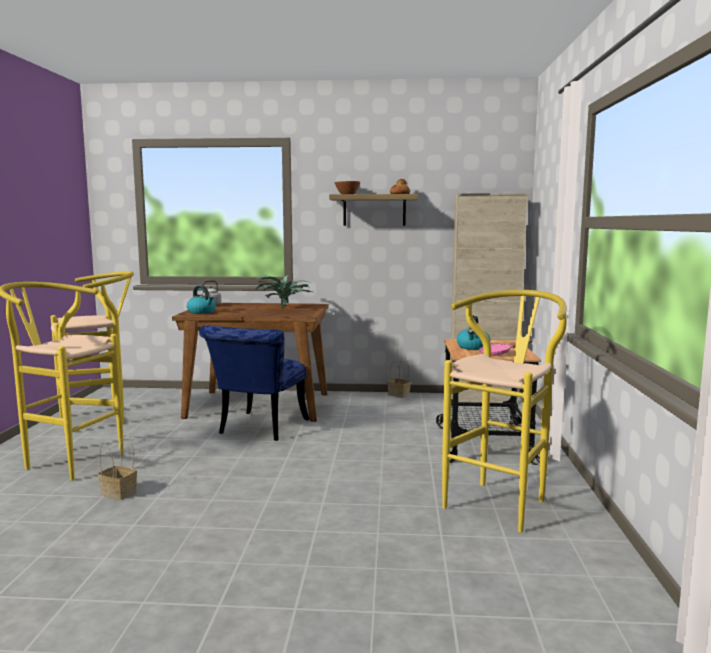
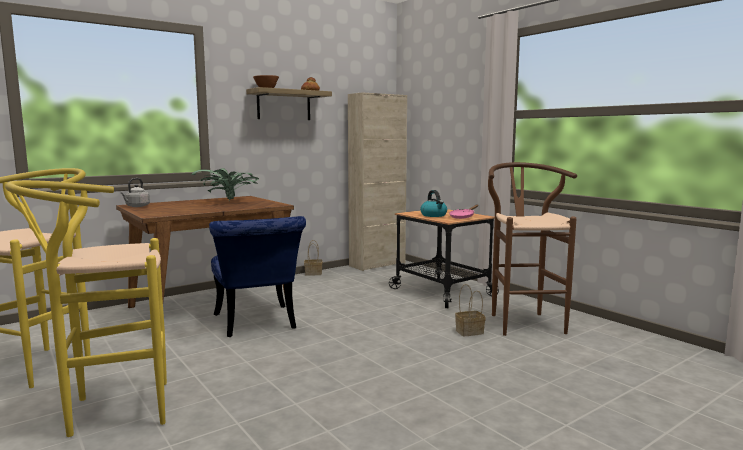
camera: 40 degrees left, 0 degrees up
(120, 493) = (248, 413): basket -> basket (470, 331)
(202, 312) = (160, 212): kettle -> none
(501, 501) = (522, 321): yellow stool -> brown stool

